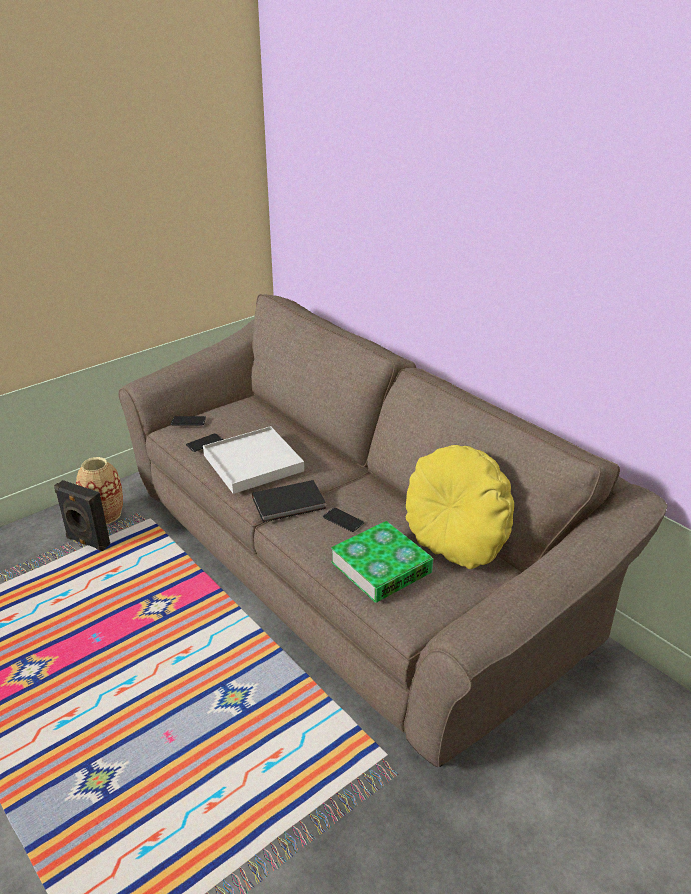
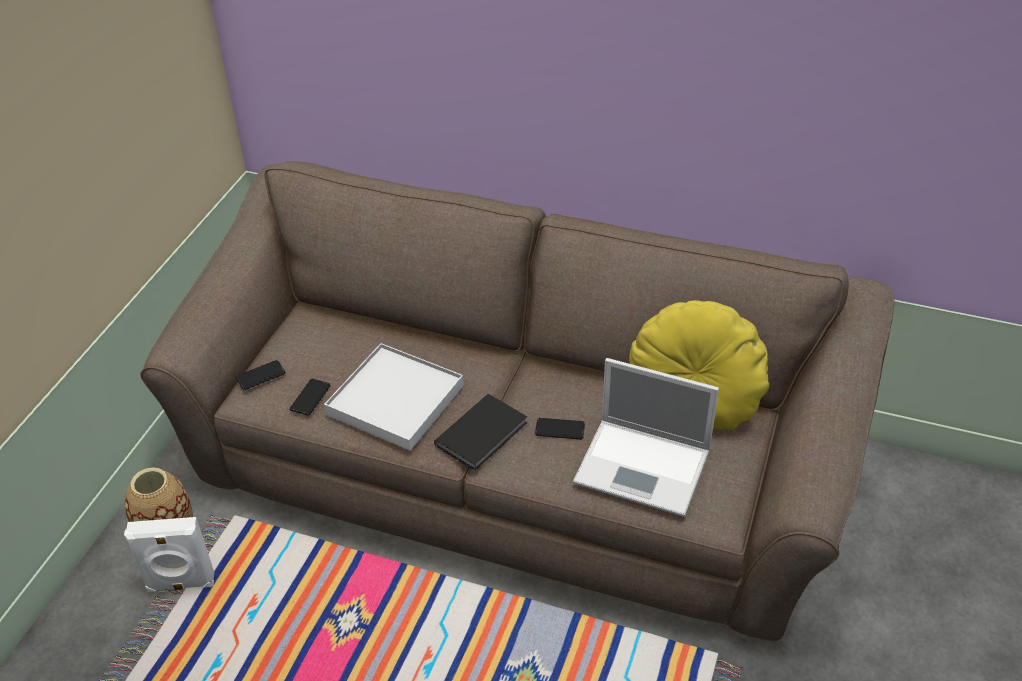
camera: 30 degrees left, 10 degrees up
(87, 542) = (181, 584): black speaker -> white speaker
(381, 567) = (645, 467): book -> laptop

